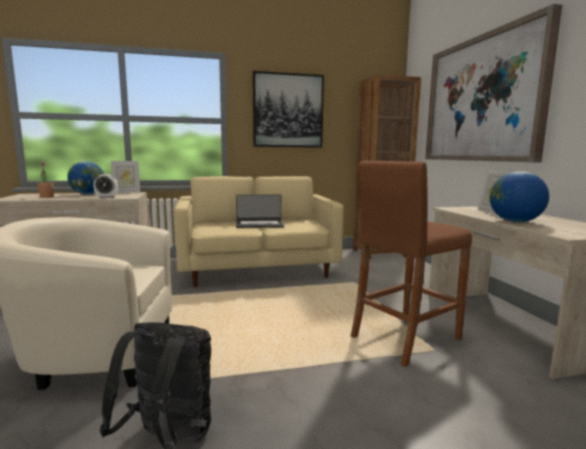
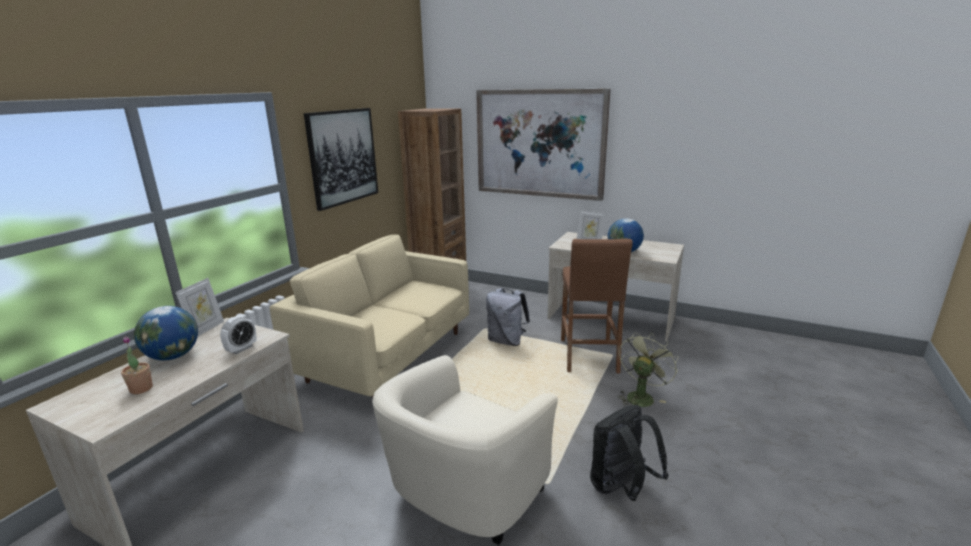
camera: 50 degrees left, 10 degrees up
(259, 224) = (395, 307): laptop -> none
(352, 295) = (506, 341): none -> grey backpack
(381, 397) = (641, 396): none -> green fan

